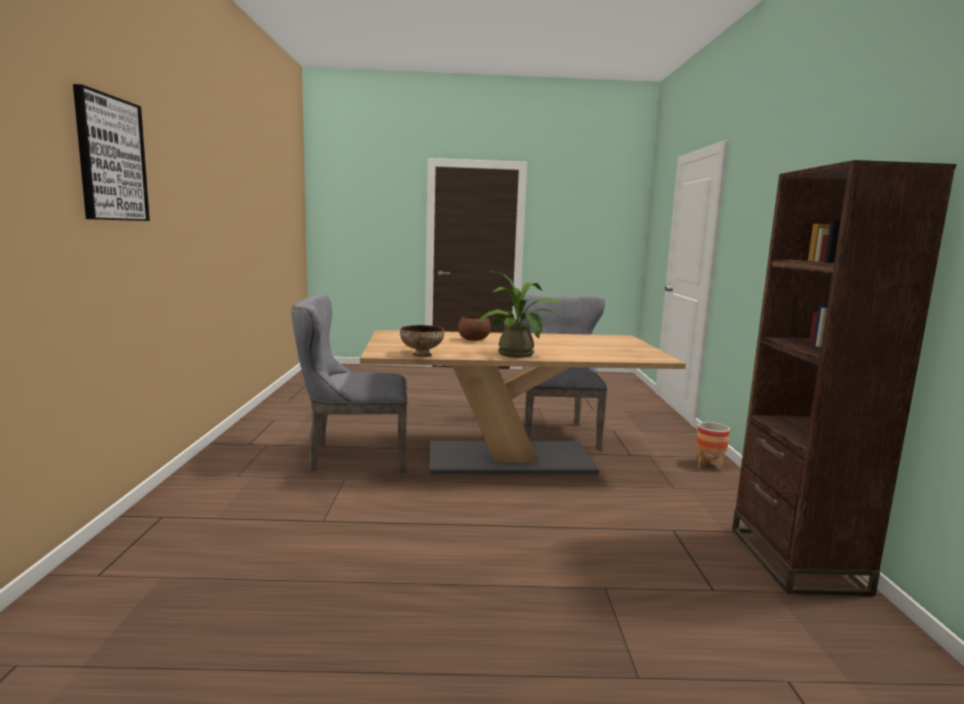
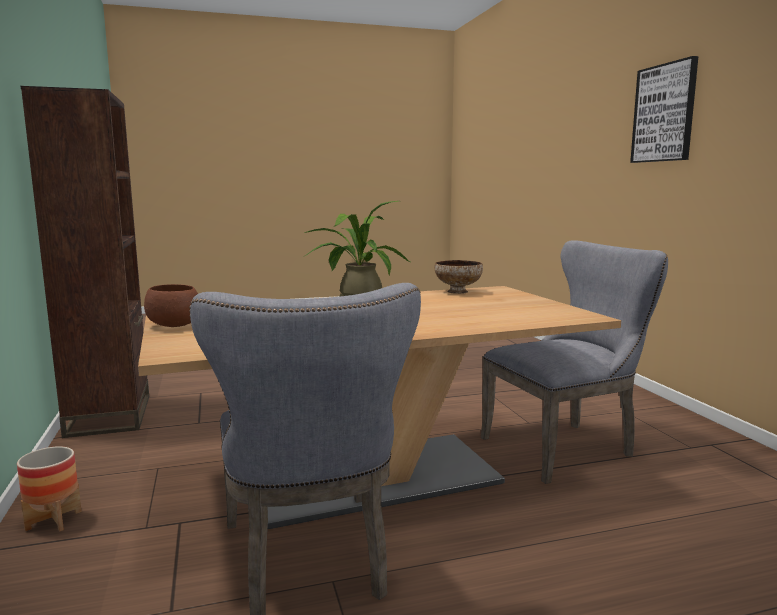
camera: 165 degrees right, 0 degrees up
(473, 339) = (442, 316): brown bowl -> brown bowl (175, 325)

